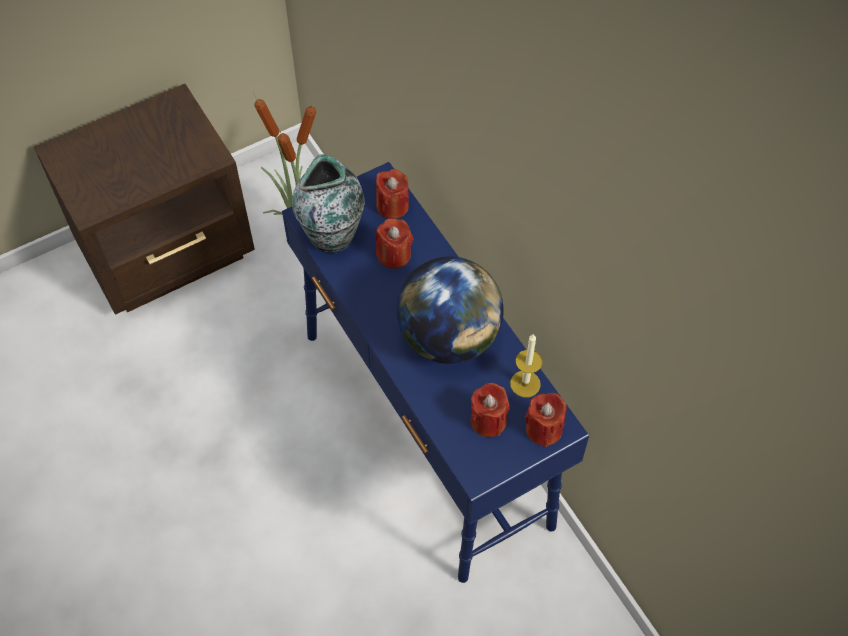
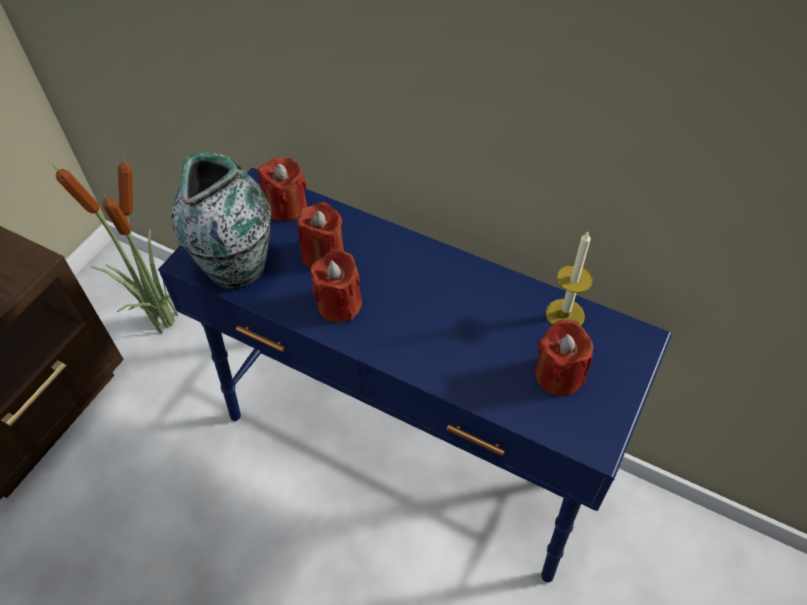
camera: 30 degrees left, 5 degrees down
(449, 337) = (447, 308): globe -> none
(544, 429) = (623, 351): red candle -> red candle (339, 304)

